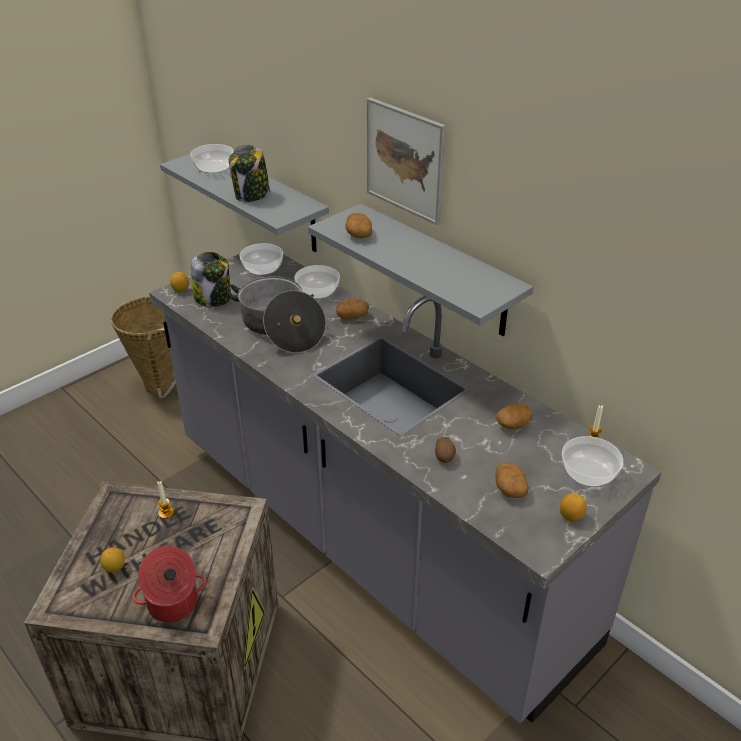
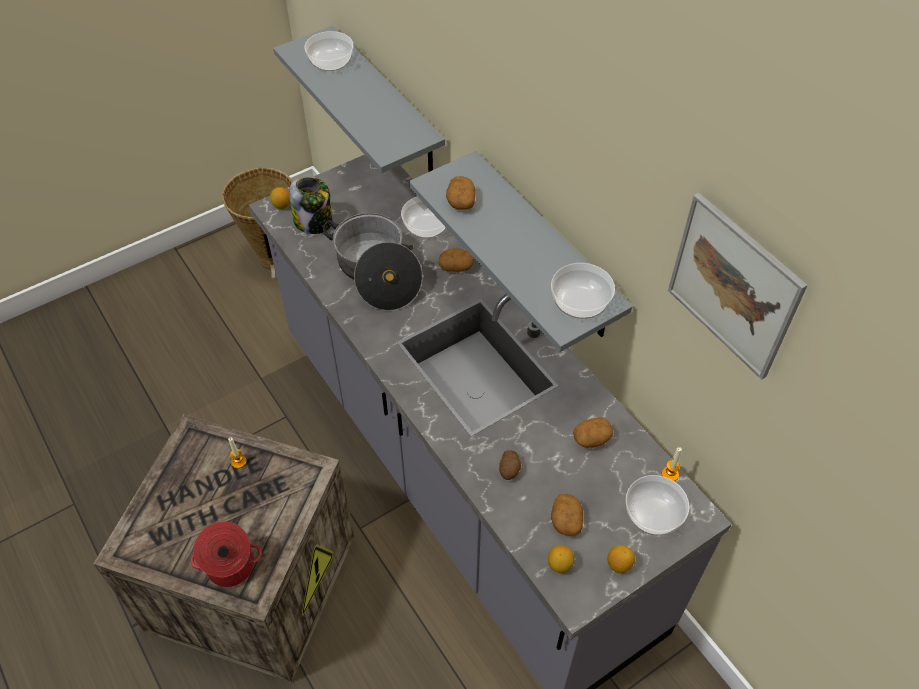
camera: 10 degrees right, 15 degrees up
(115, 567) = (182, 517): lemon -> lemon (559, 565)
(252, 195) = (364, 111): jar -> none
(262, 269) = (373, 185): bowl -> bowl (579, 303)
(405, 160) = (518, 130): picture -> picture (733, 286)

